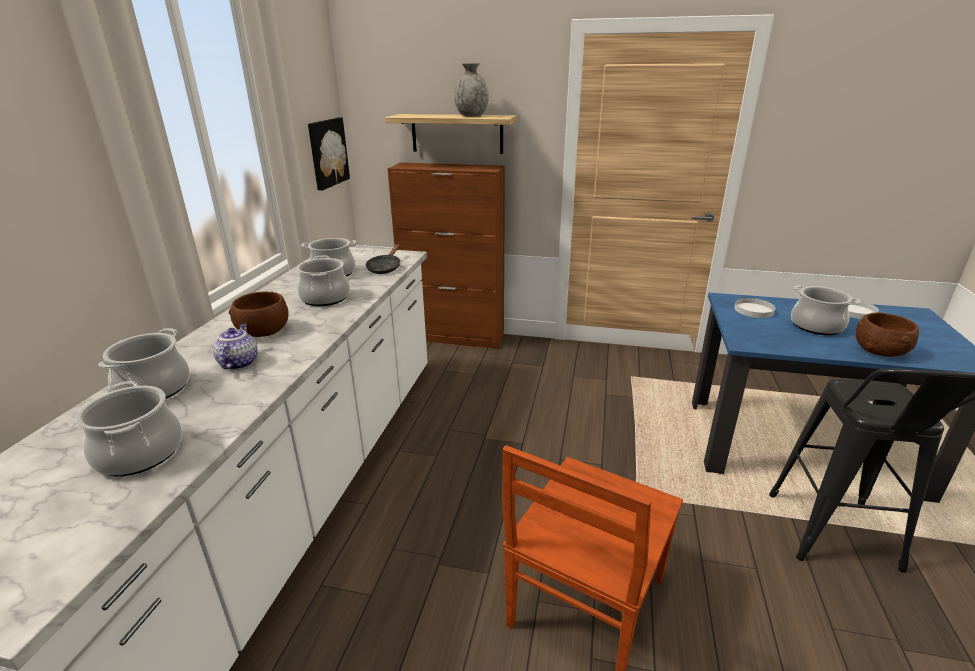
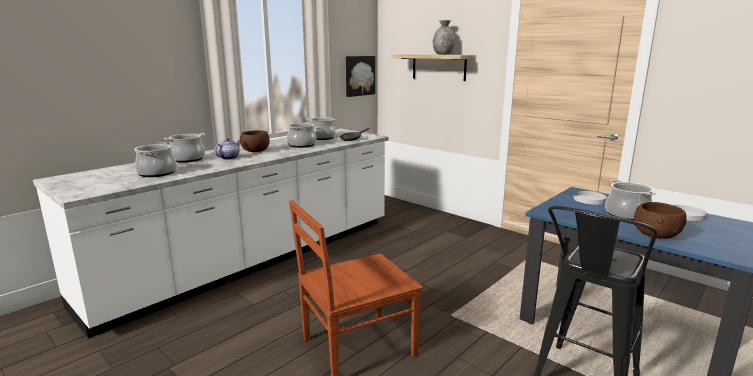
camera: 30 degrees right, 10 degrees down
(454, 337) = (423, 210): brown cabinet -> none

